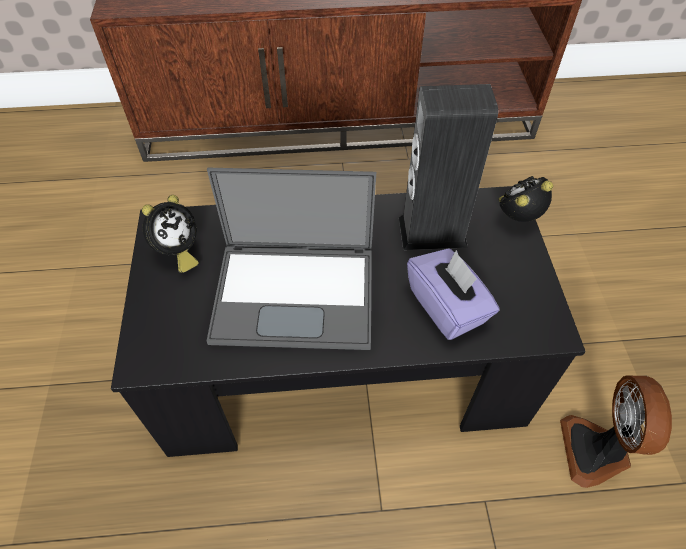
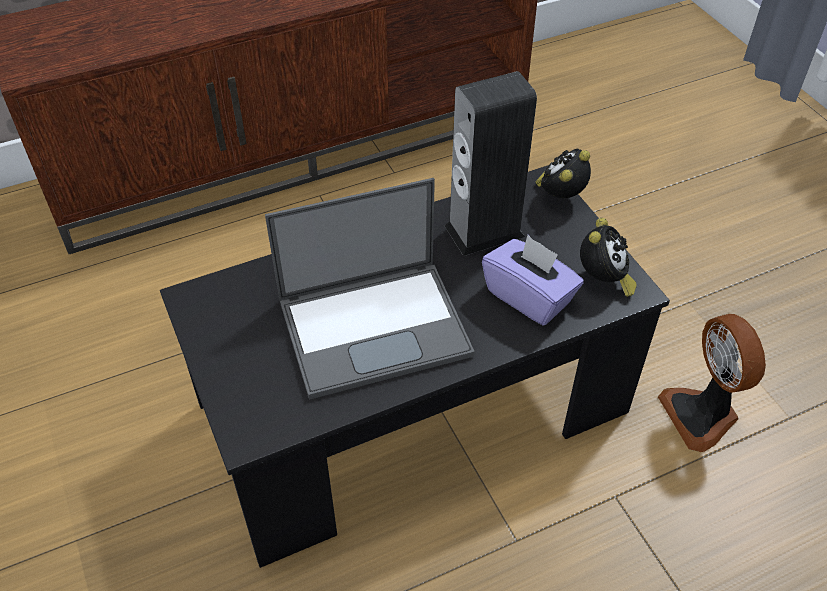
camera: 20 degrees left, 5 degrees down
(177, 252) = (227, 322): alarm clock -> alarm clock (603, 281)

